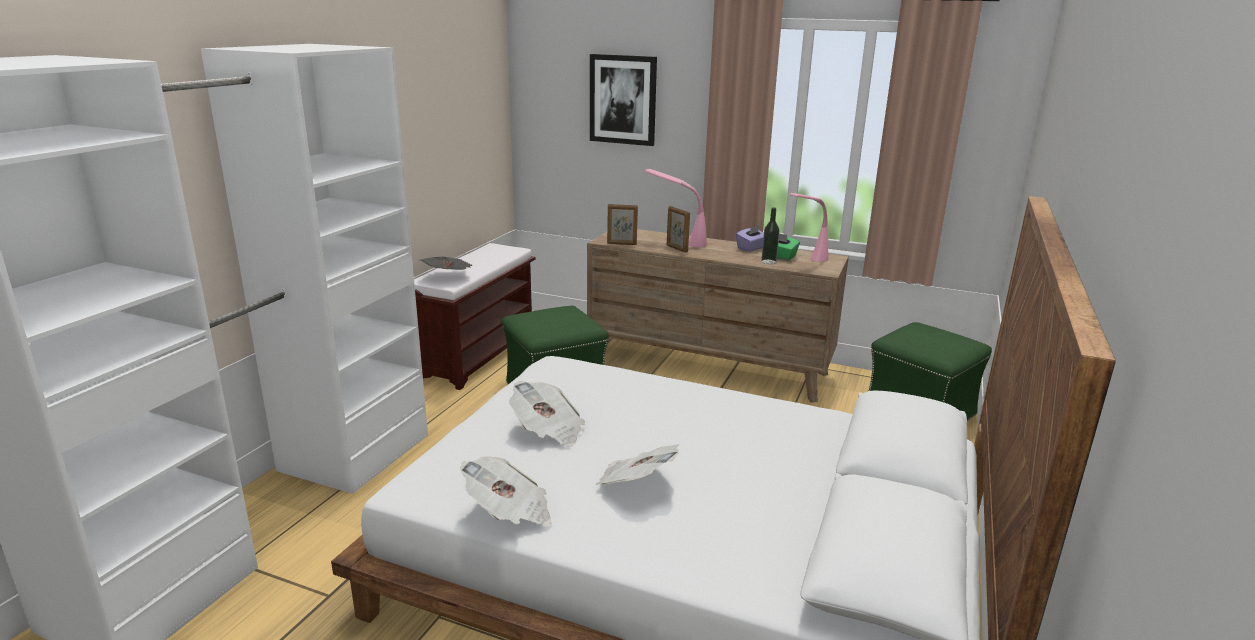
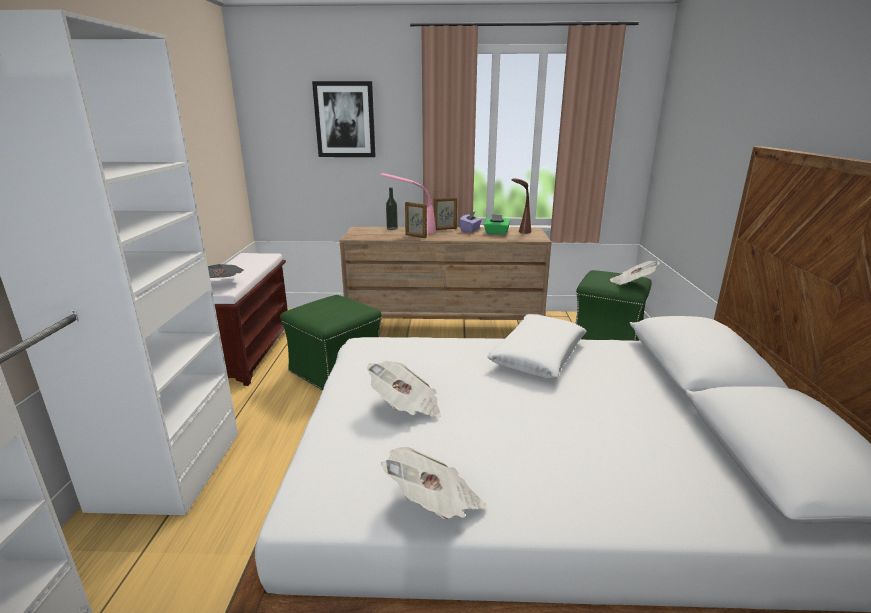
camera: 20 degrees left, 0 degrees up
(621, 244) = (369, 237): picture frame -> picture frame (445, 229)
(636, 483) = (526, 439): newspaper -> newspaper (632, 283)
(726, 410) = (538, 355): none -> white pillow
(768, 262) = (492, 237): bottle -> bottle (392, 228)
(805, 264) = (519, 235): pink table lamp -> brown table lamp

